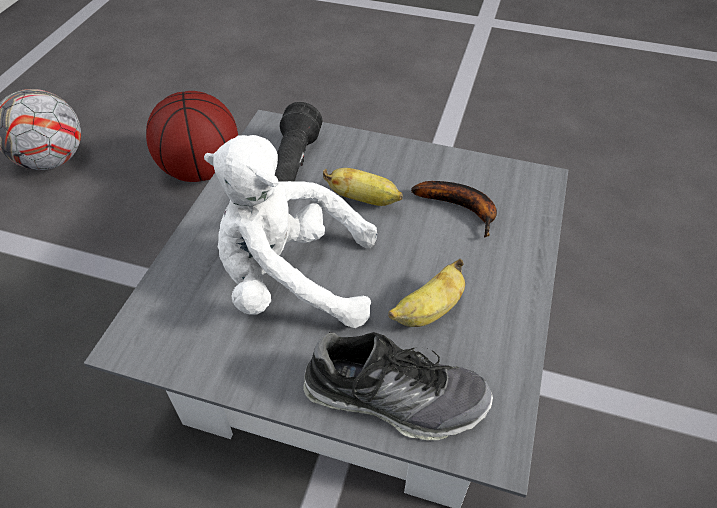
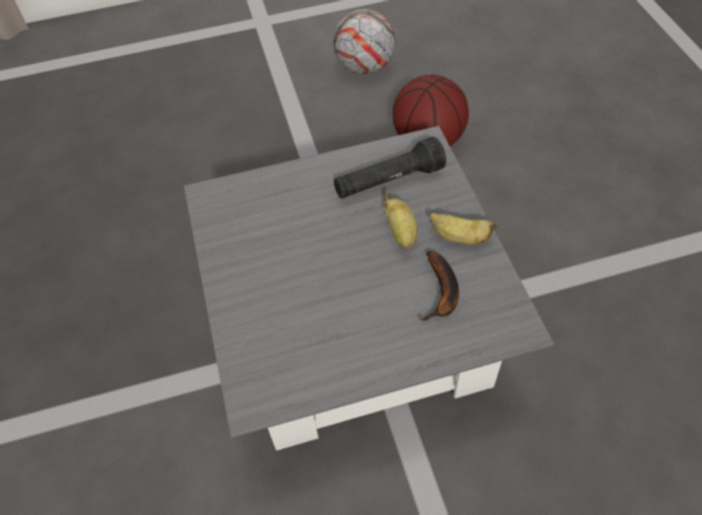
camera: 60 degrees right, 5 degrees up
(291, 280) = (301, 236): white plush toy -> none
(394, 397) = (253, 335): shoe -> none
(428, 311) = (330, 319): banana -> banana (459, 237)

